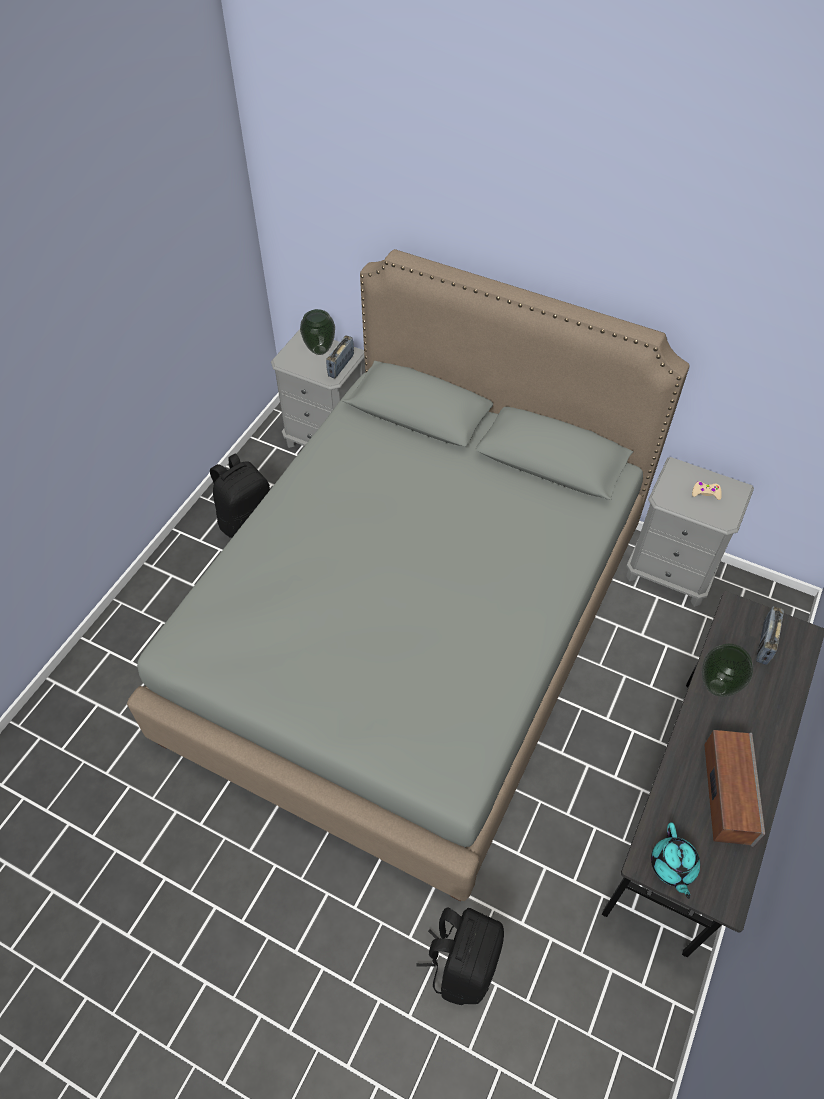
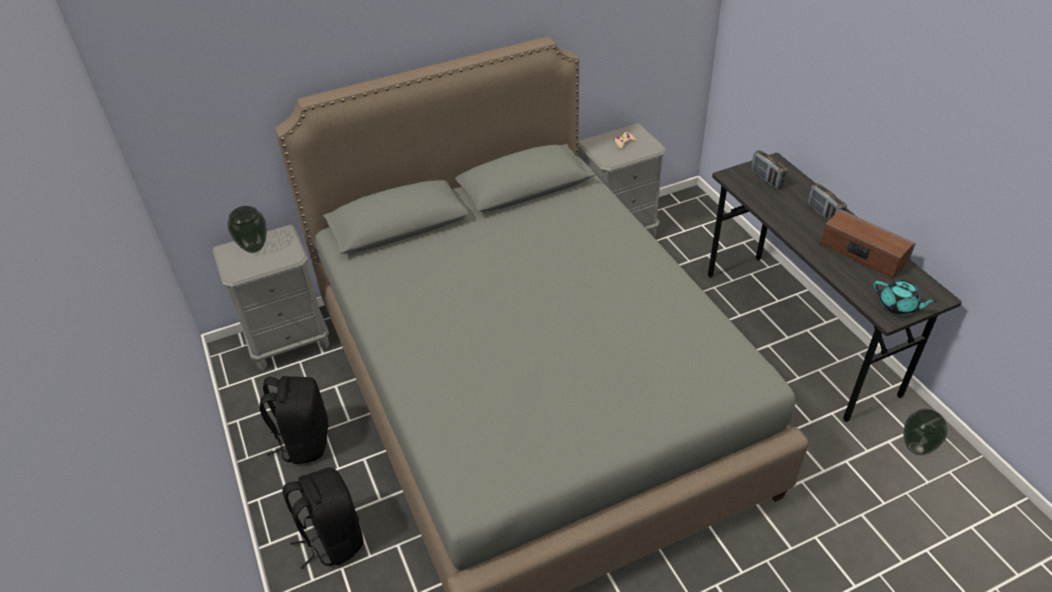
camera: 50 degrees left, 10 degrees down
(341, 366) = (288, 245): radio -> radio (823, 214)
(462, 963) = (833, 526): black backpack -> black backpack (332, 539)
(717, 686) = (781, 215): vase -> vase (916, 448)

